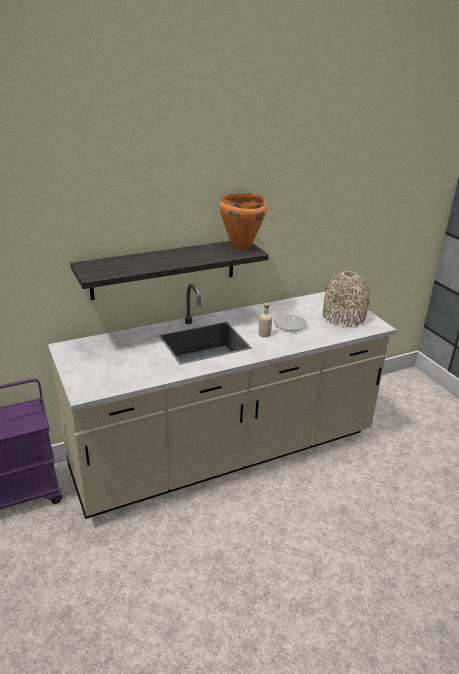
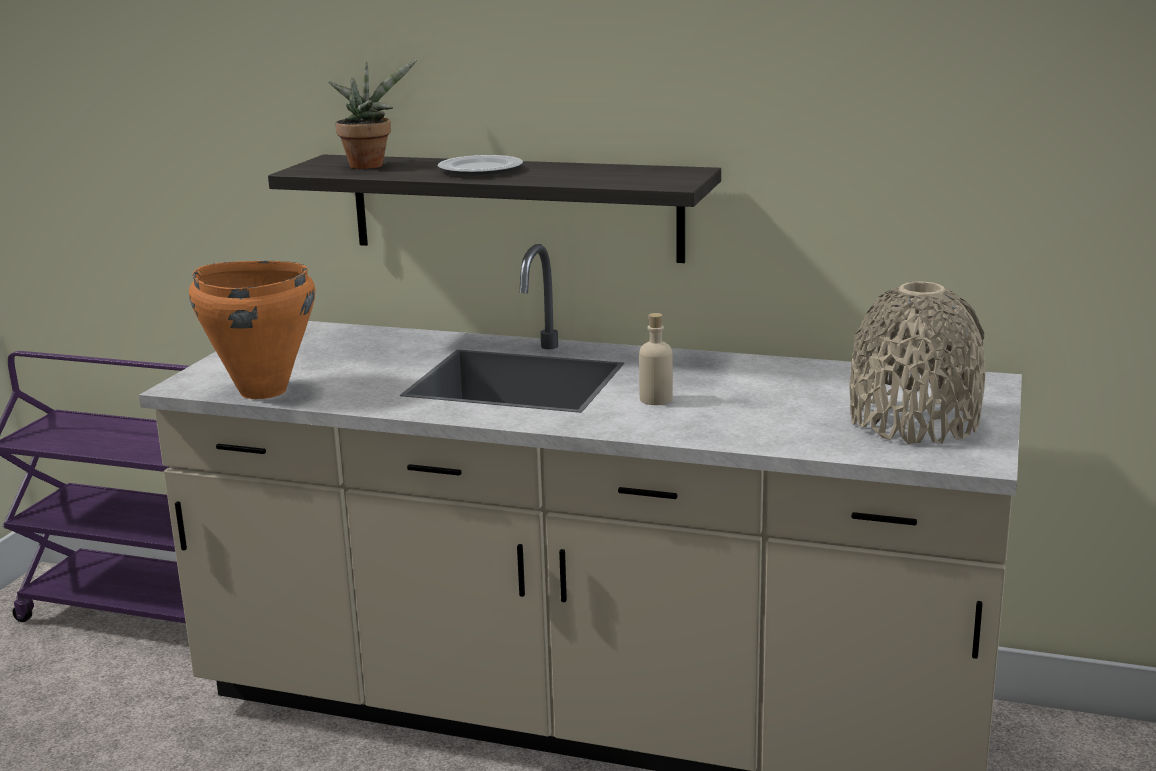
camera: 45 degrees right, 10 degrees down
(113, 265) = (370, 165): none -> potted plant
(240, 246) = (668, 175): orange cooking pot -> orange cooking pot (262, 391)
(290, 324) = (749, 400): plate -> plate (481, 170)

